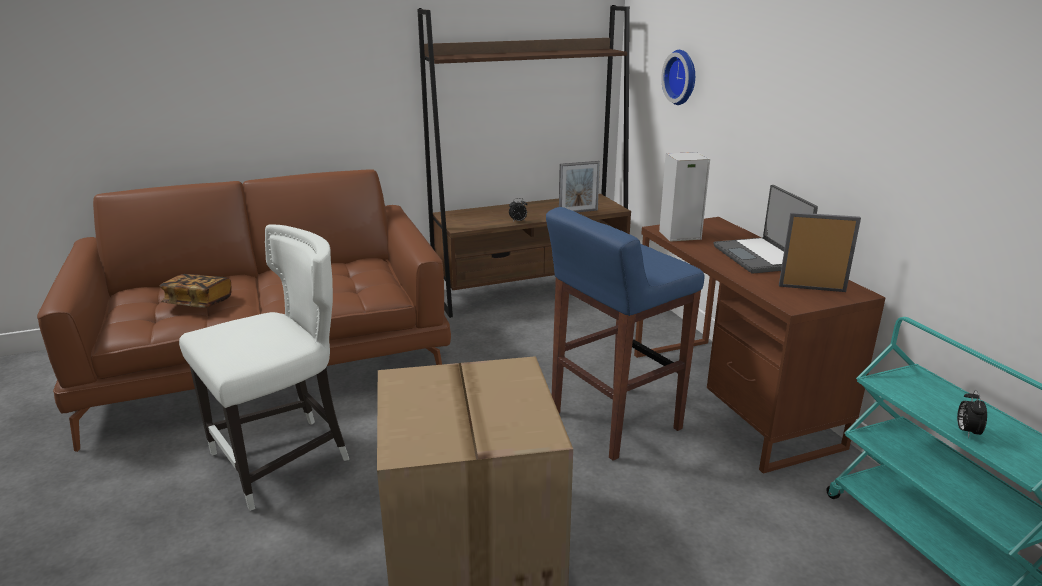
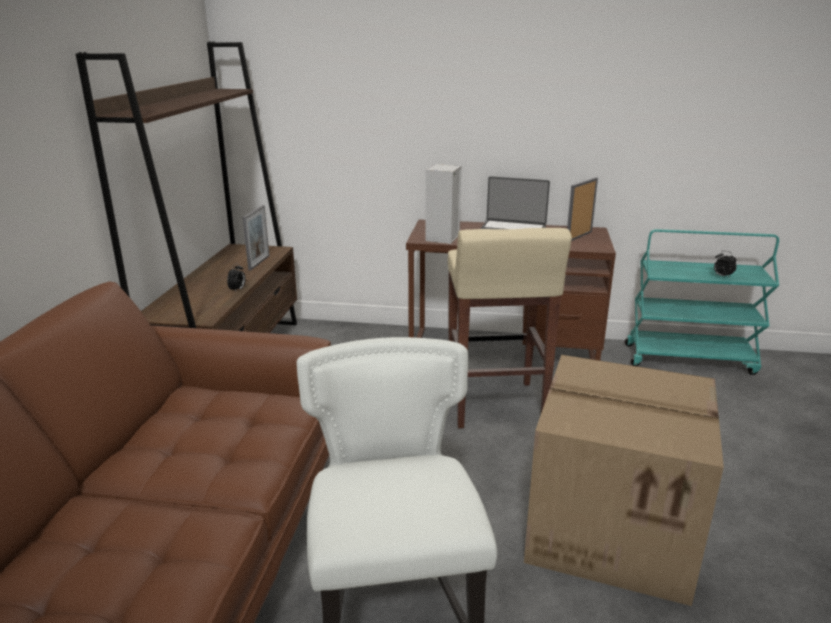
camera: 60 degrees left, 0 degrees up
(198, 302) = (132, 555): book -> none
(613, 421) = (495, 406): blue stool -> beige stool
(682, 77) = (334, 106): wall clock -> none

